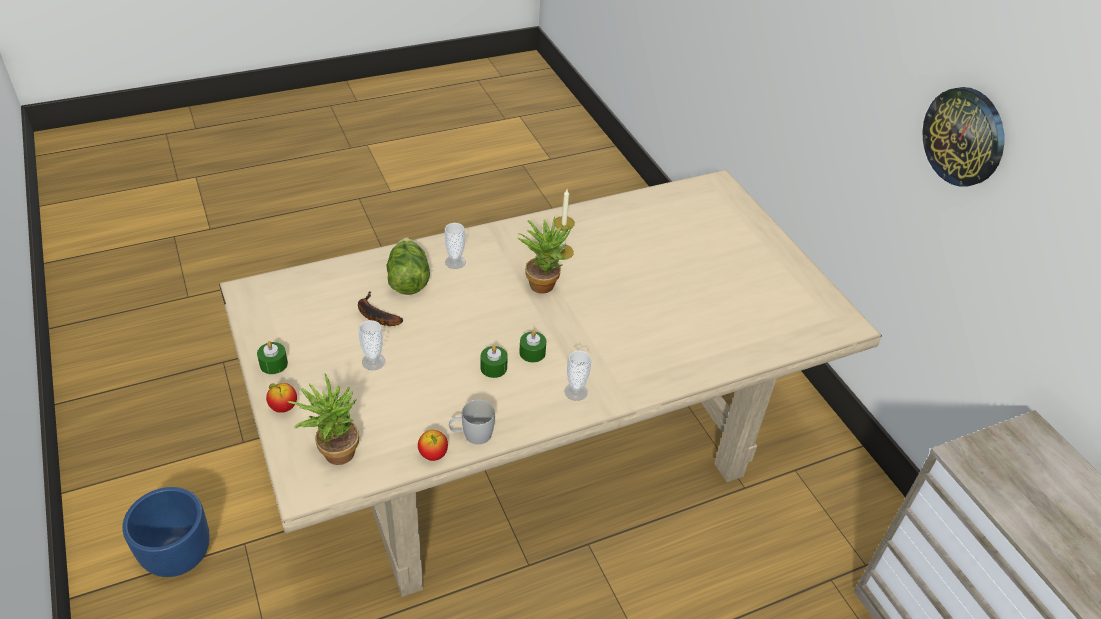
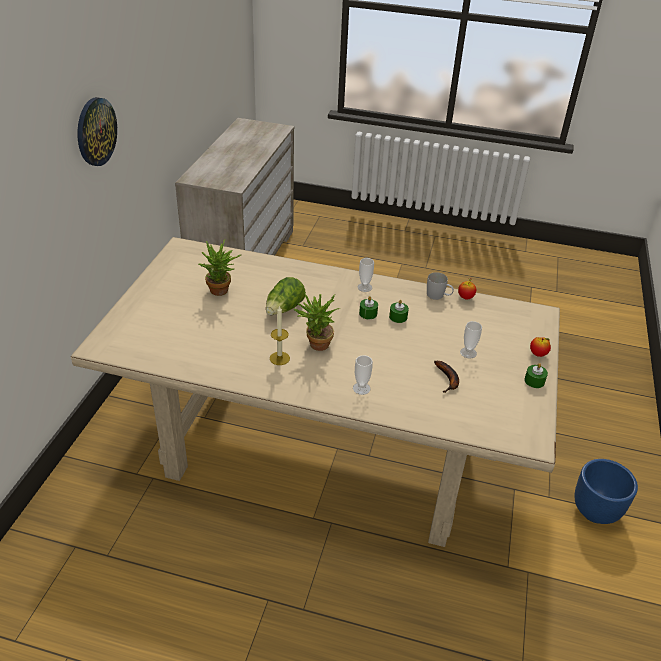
camera: 140 degrees left, 5 degrees down
(333, 452) = (519, 321): potted plant -> potted plant (221, 292)
(407, 279) = (406, 393): lettuce -> lettuce (284, 309)

